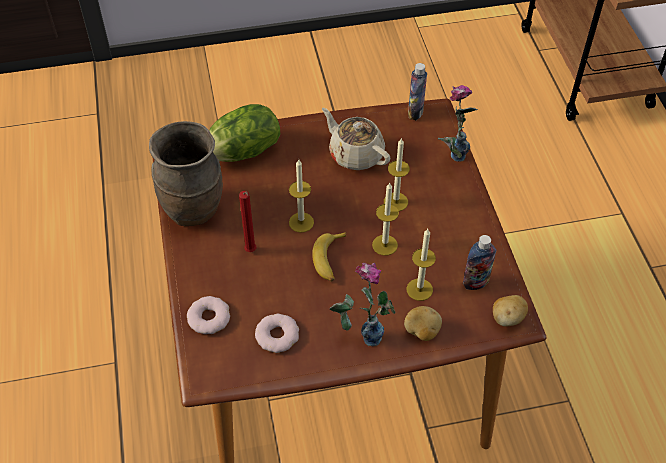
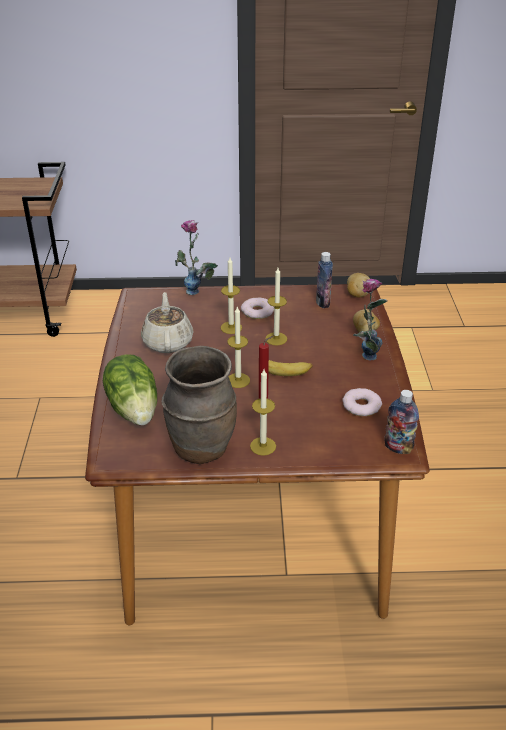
camera: 80 degrees left, 15 degrees down
(209, 318) = (337, 446): donut -> donut (257, 311)
(355, 154) = (168, 341): beige teapot -> beige teapot turned 120 degrees clockwise
(415, 112) = (132, 305): bottle -> bottle (398, 447)
(419, 289) = (325, 328): candle -> candle (263, 446)

